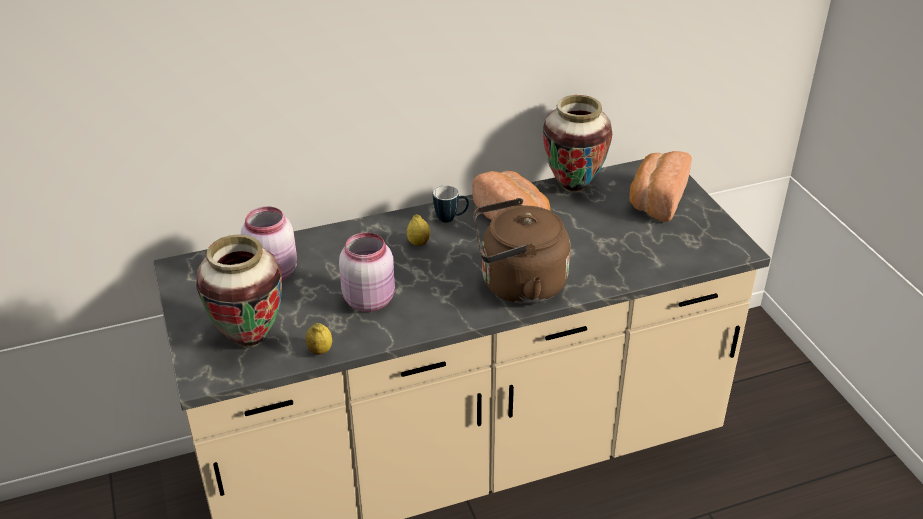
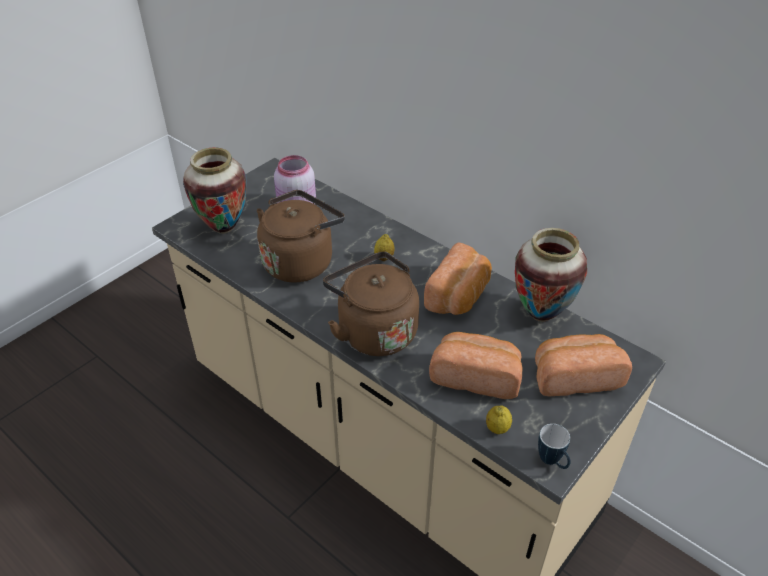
camera: 60 degrees right, 5 degrees up
(320, 350) = (231, 262): lemon -> lemon (497, 428)
(370, 299) = (300, 261): pink jar -> brown kettle
(451, 219) = (429, 262): mug -> mug (552, 462)
(620, 248) = (476, 376): none -> bread

